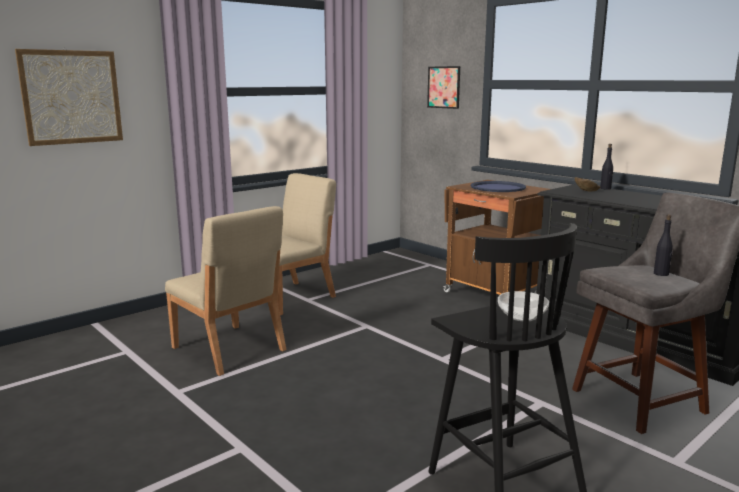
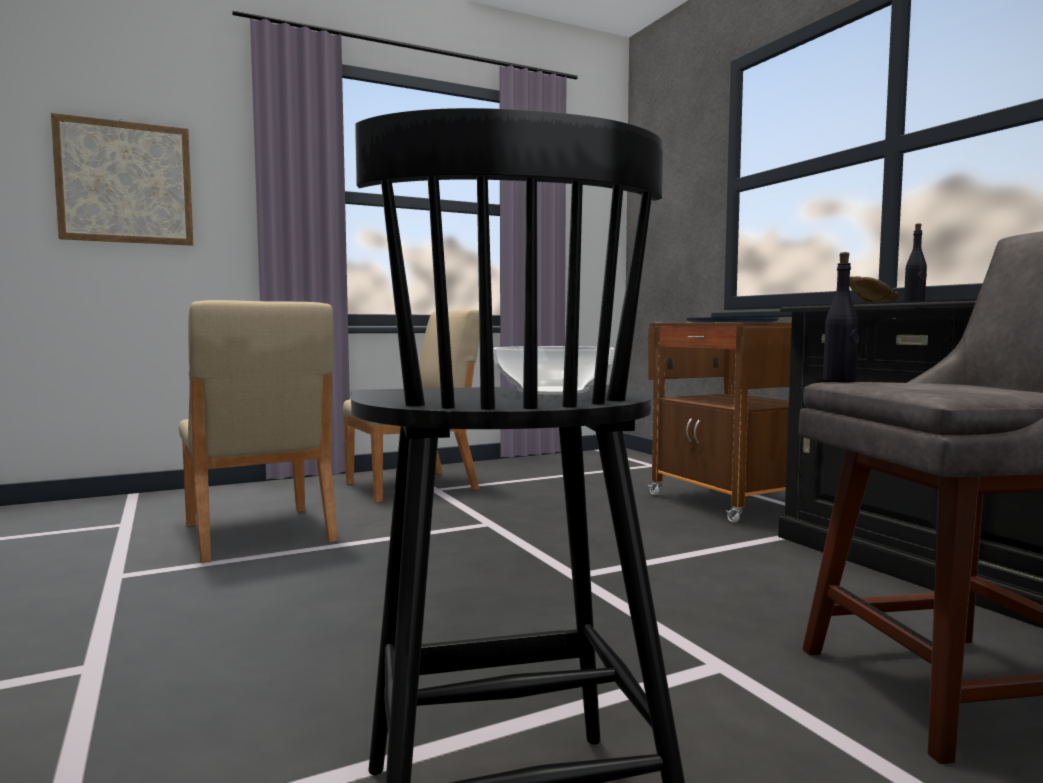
camera: 15 degrees right, 10 degrees down
(444, 87) = (676, 205): picture -> none
(661, 274) = (990, 387): black bottle -> black bottle (839, 381)

